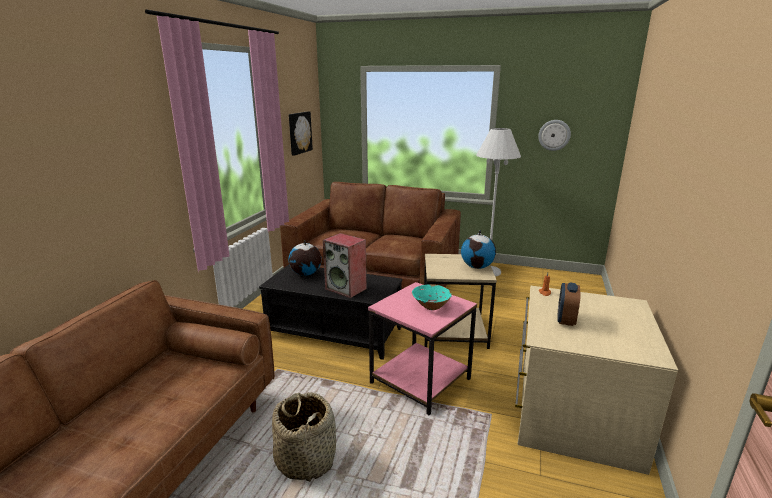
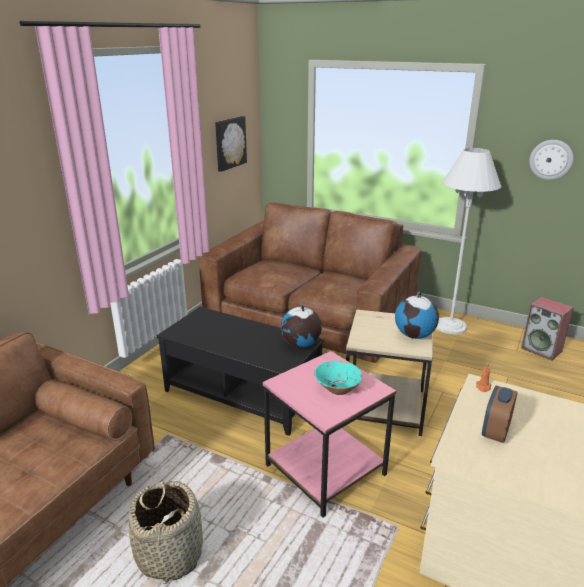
camera: 10 degrees right, 5 degrees up
(306, 274) = (213, 323): globe -> globe (301, 345)
(346, 289) = (253, 348): speaker -> speaker (542, 350)

